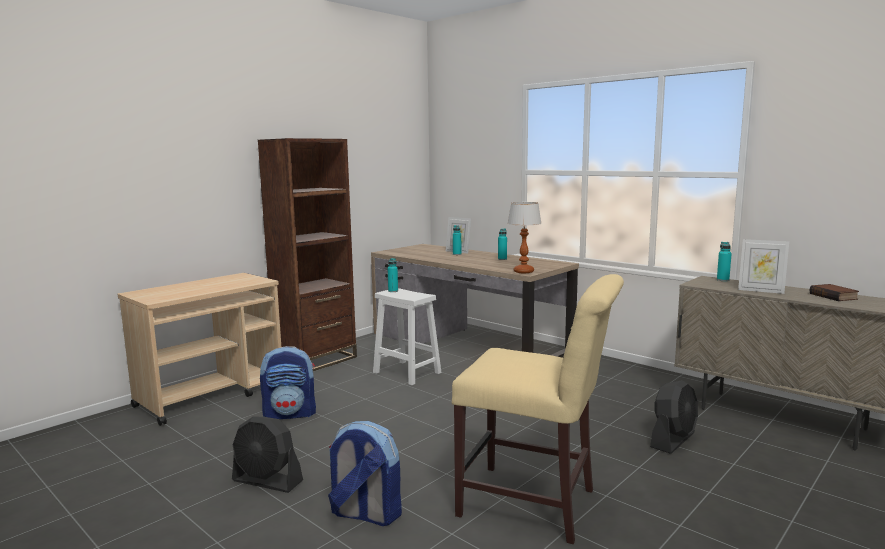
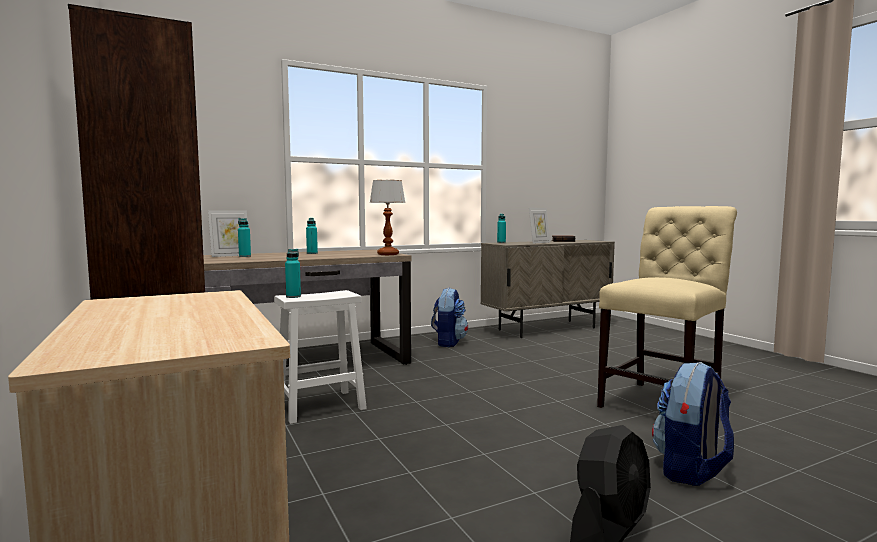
camera: 70 degrees left, 5 degrees down
(290, 414) = (380, 496): backpack -> backpack (448, 342)
(673, 440) = (566, 352): black fan -> none

